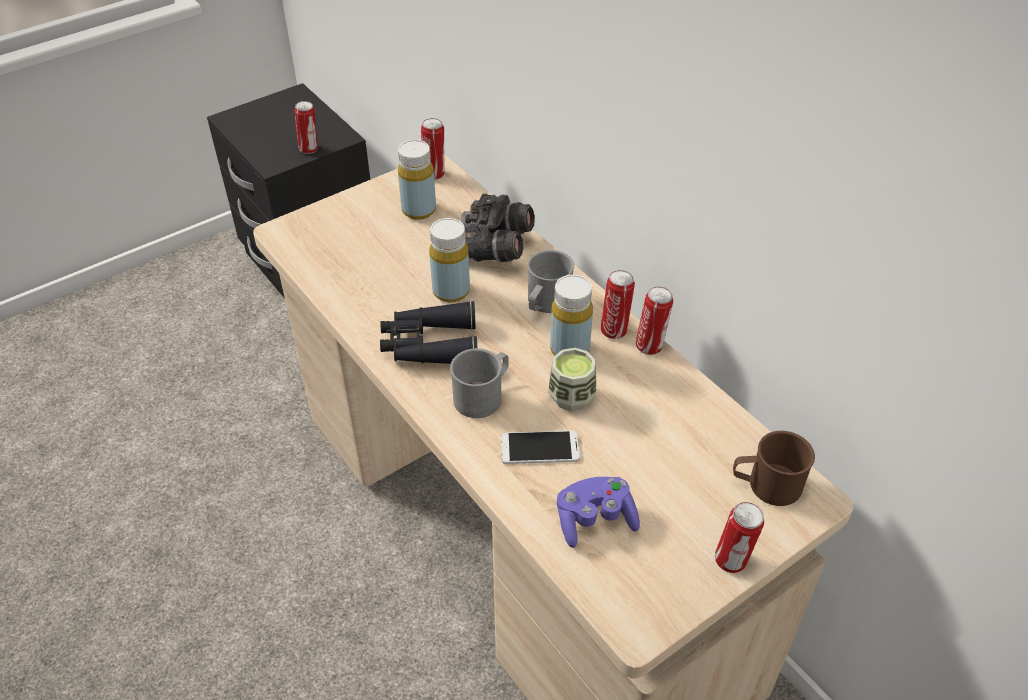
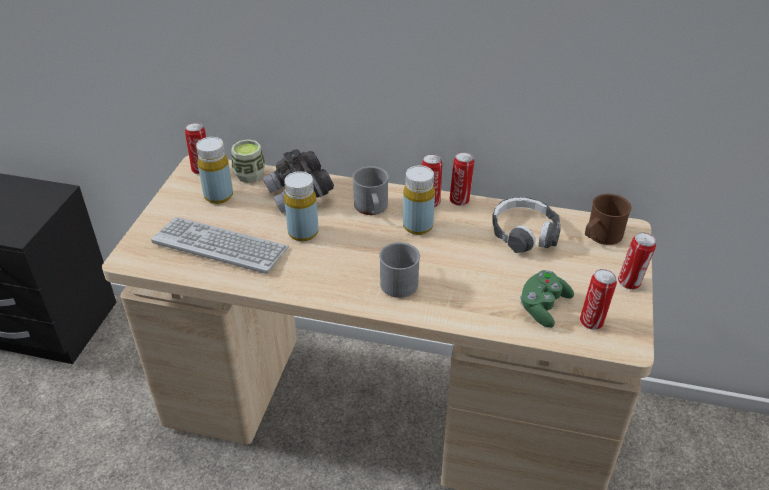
camera: 40 degrees left, 5 degrees down
(309, 149) = (38, 211): can -> can (592, 321)
(365, 263) = (220, 246): none -> keyboard
(429, 345) = (329, 271): black binoculars -> none
(539, 448) = (467, 288): phone -> none
(571, 397) = (450, 251): cup -> cup (249, 175)
(595, 520) = (543, 307): purple game controller -> green game controller
(678, 425) = (524, 232): none -> headphones

